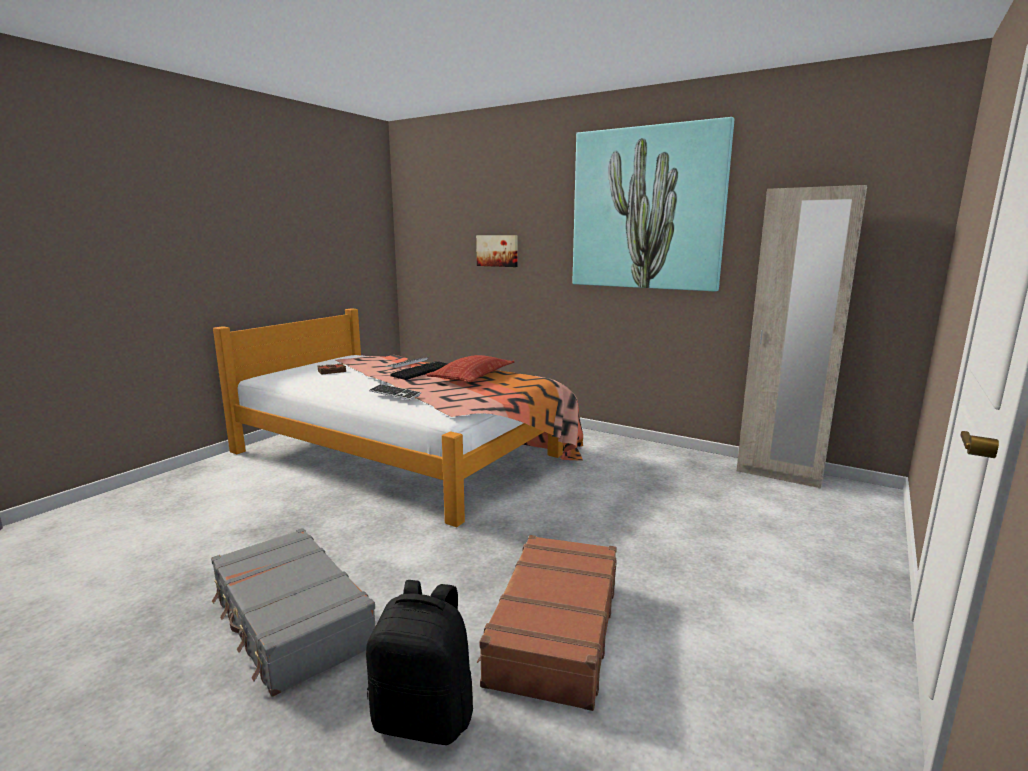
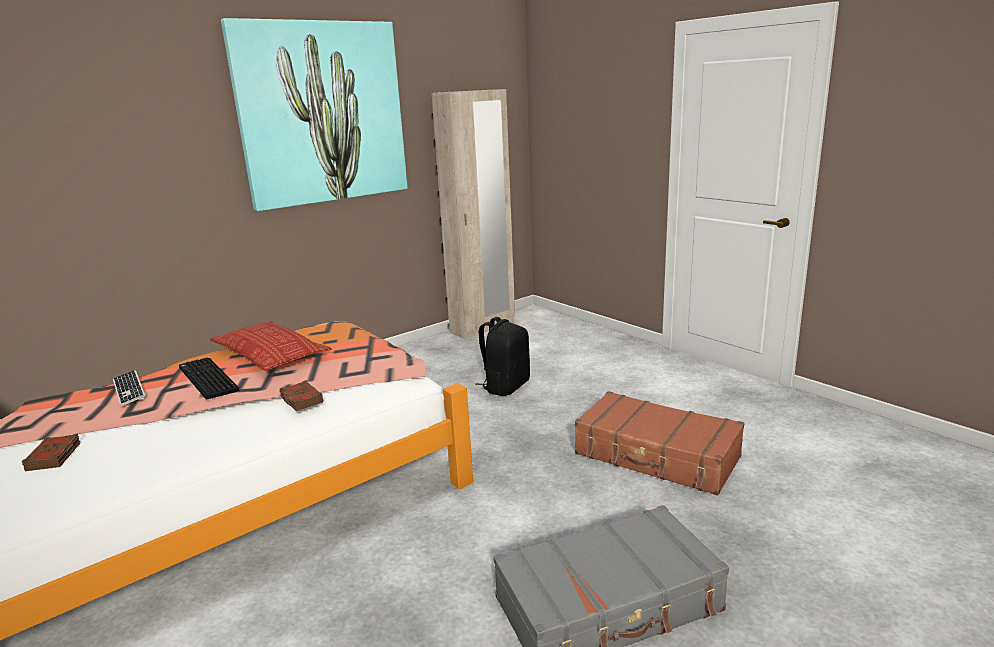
camera: 70 degrees left, 5 degrees up
(394, 393) = (301, 400): keyboard -> brown book
(425, 717) = (746, 524): black backpack -> black backpack (505, 387)
(497, 250) = (111, 186): picture -> none

